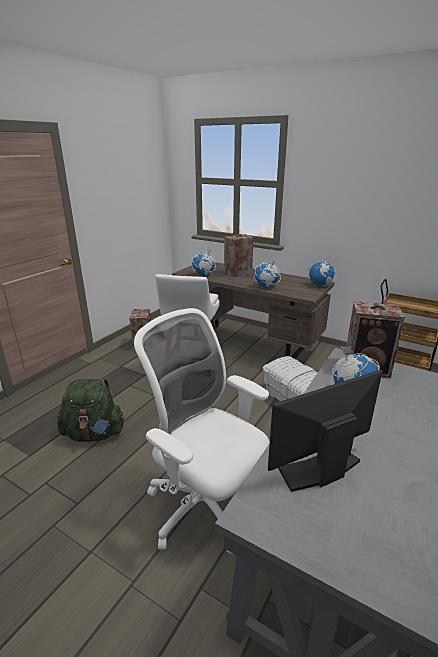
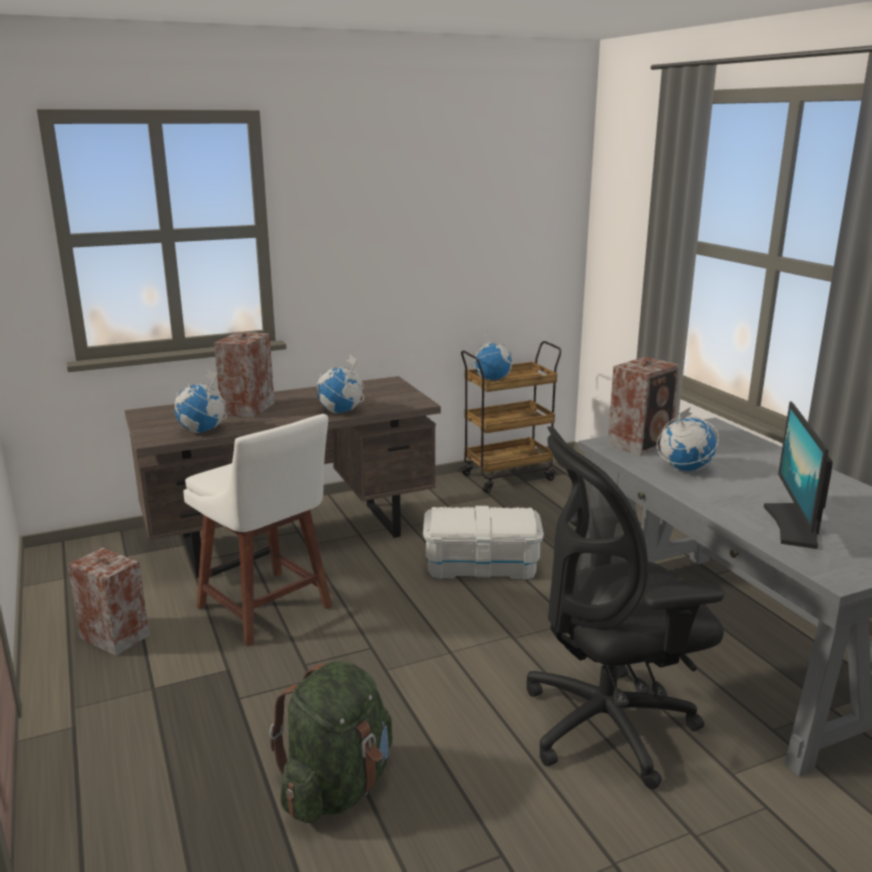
camera: 55 degrees left, 5 degrees down
(208, 508) = (615, 720): white office chair -> black office chair
(320, 285) = (395, 385): globe -> globe (492, 379)

